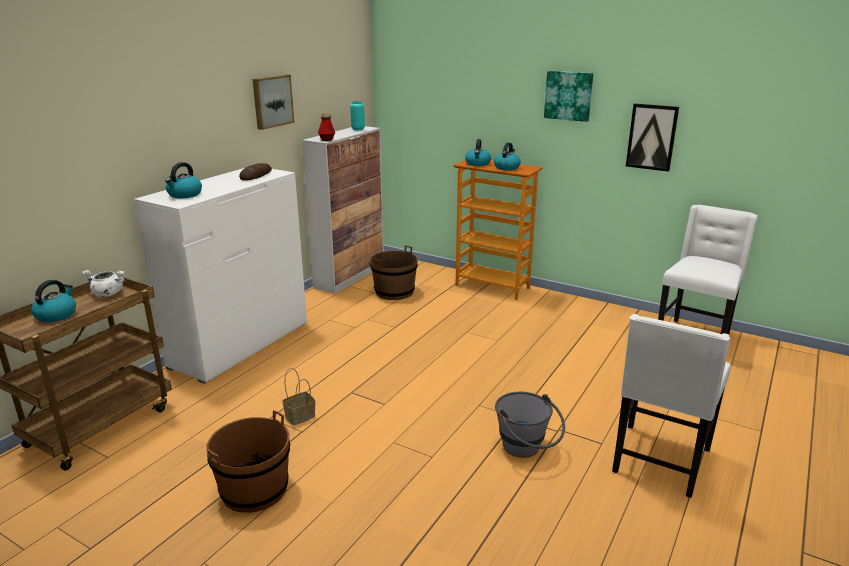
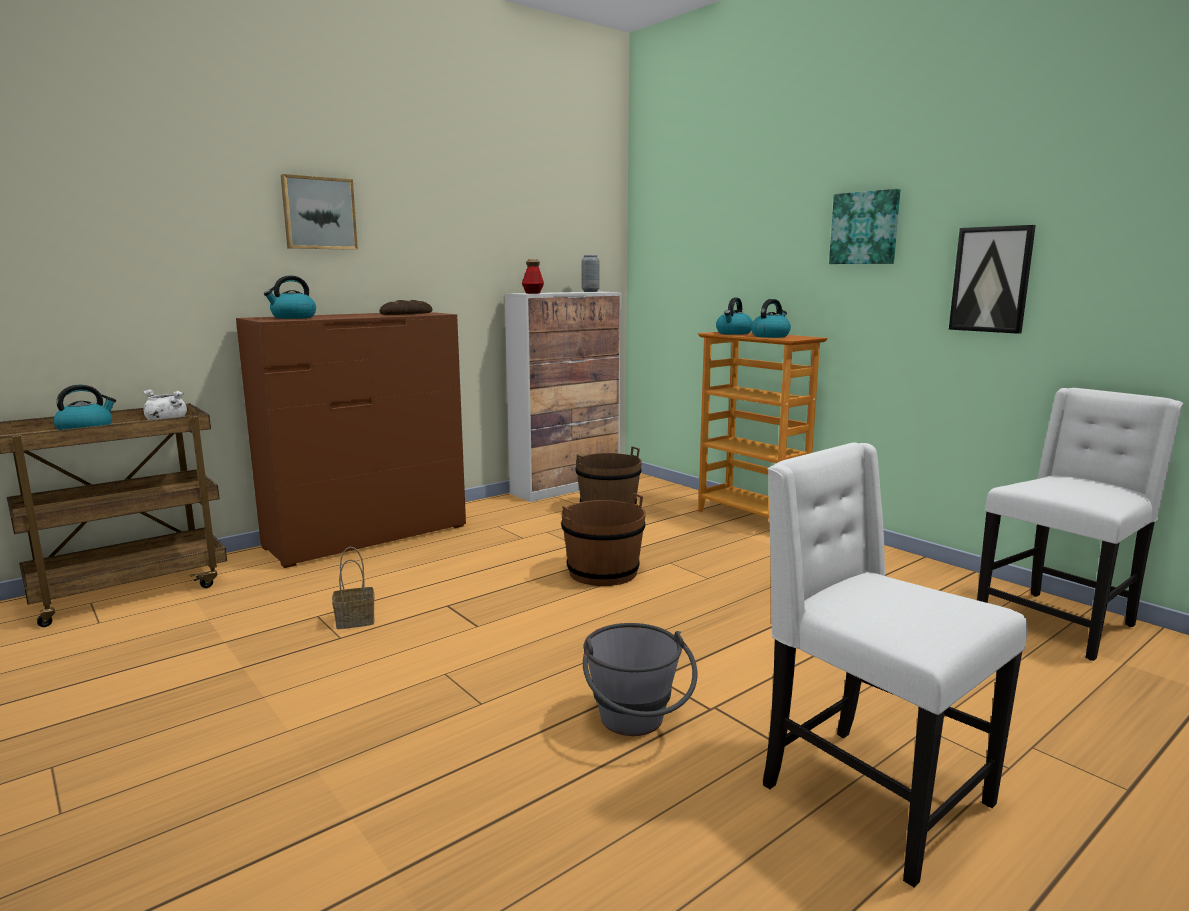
camera: 20 degrees right, 10 degrees down
(240, 345) = (367, 536): white dresser -> brown dresser
(254, 489) = (210, 692): brown bucket -> brown bucket (603, 572)
(272, 101) = (461, 237): picture -> picture (318, 213)
(358, 129) = (590, 291): turquoise vase -> grey vase
(659, 461) = (869, 795): white chair -> white chair turned 90 degrees clockwise

